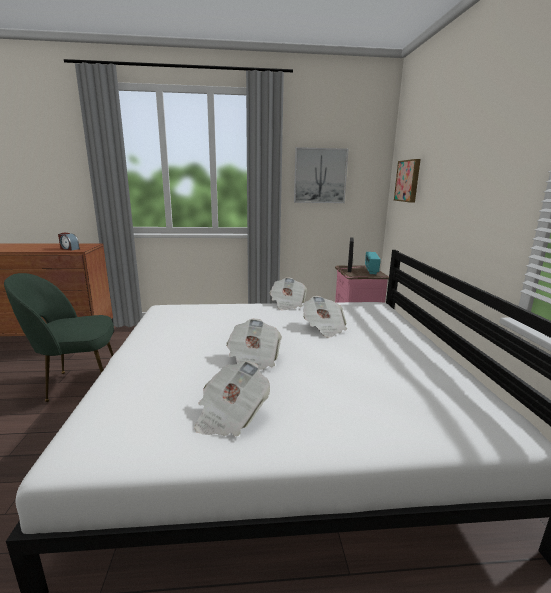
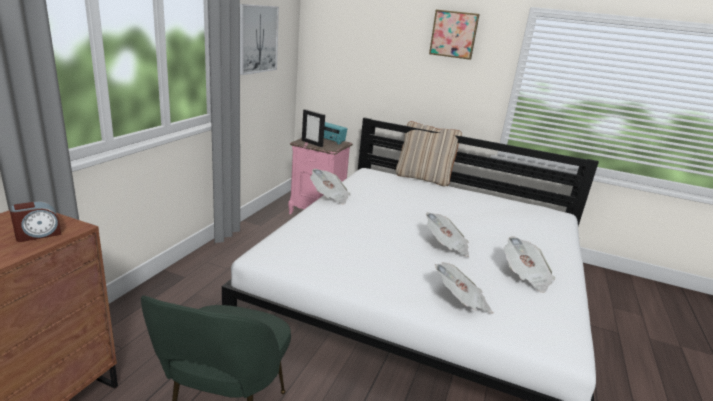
camera: 65 degrees left, 5 degrees up
(324, 328) = (402, 204): newspaper -> newspaper (461, 302)
(408, 181) = (341, 47): picture -> picture (454, 34)
(418, 326) = (423, 178): none -> beige pillow

